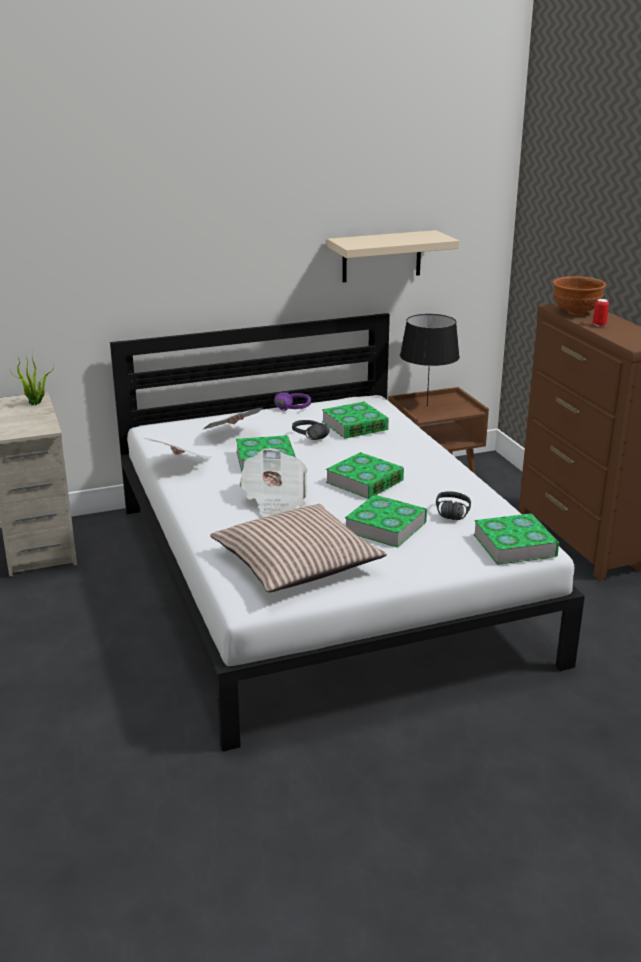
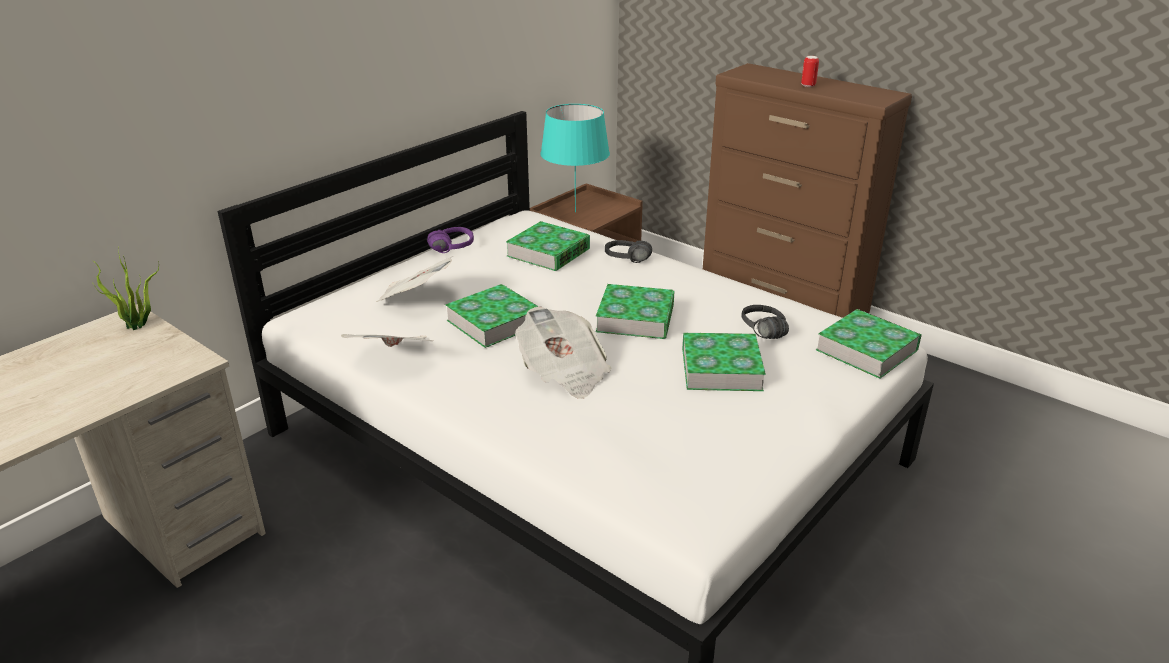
camera: 30 degrees left, 5 degrees up
(296, 563) = (683, 450): pillow -> none
(306, 438) = (511, 281): black headphones -> black headphones (626, 262)
(381, 256) = (508, 42): beige shelf -> none
(426, 406) = (575, 212): black table lamp -> turquoise table lamp
(575, 312) = (764, 76): brown bowl -> none

